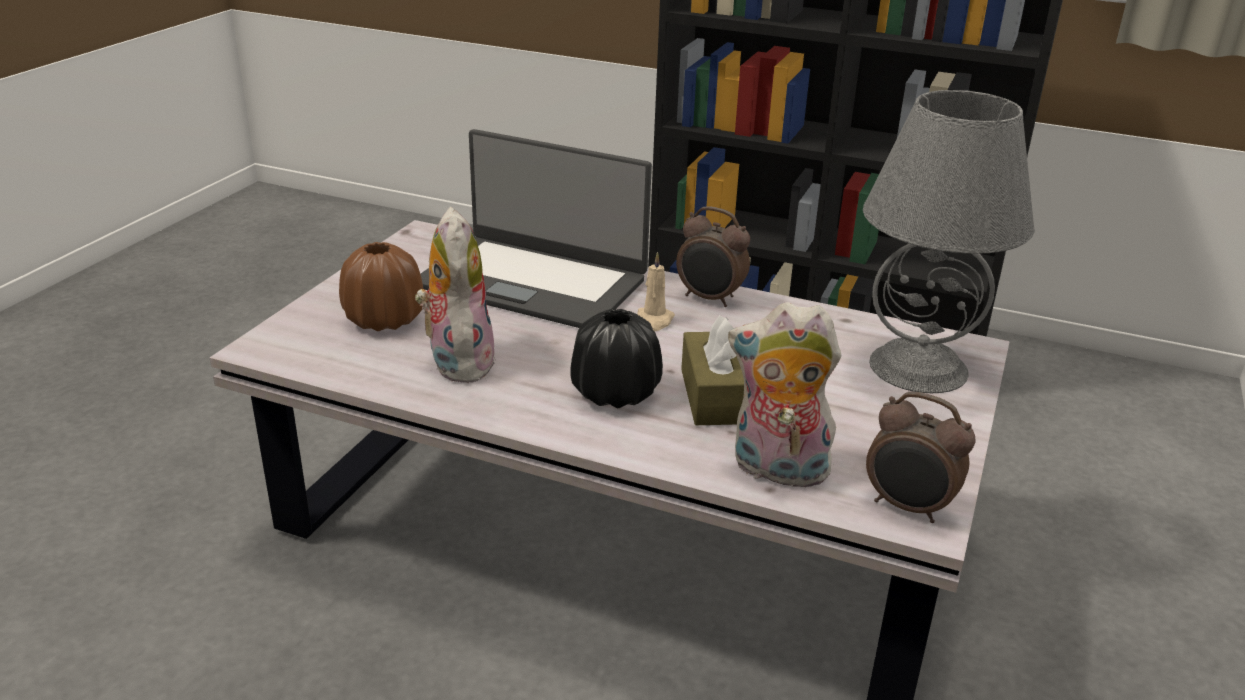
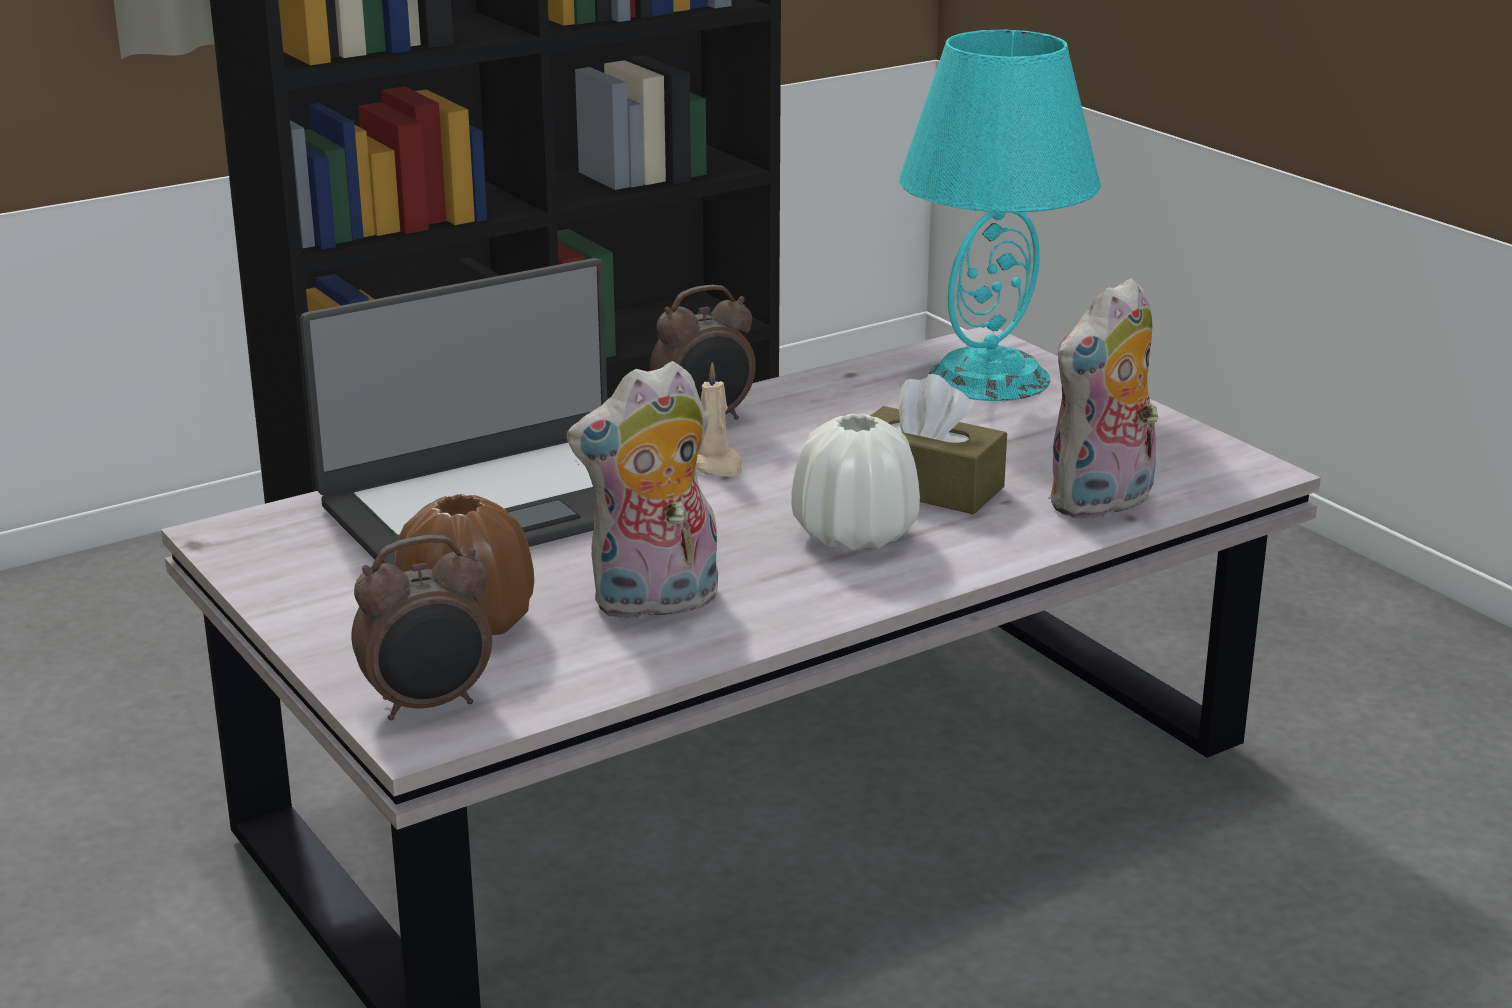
camera: 55 degrees left, 5 degrees down
(457, 361) = (655, 604): plush toy -> plush toy turned 45 degrees counterclockwise
(615, 393) = (855, 534): black vase -> white vase
(908, 507) = (1223, 469): alarm clock -> alarm clock (429, 705)
(917, 367) = (989, 378): grey table lamp -> turquoise table lamp

